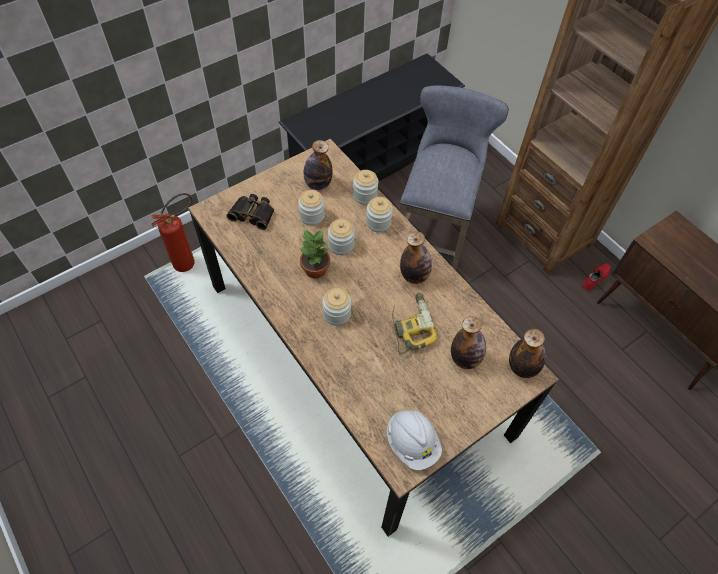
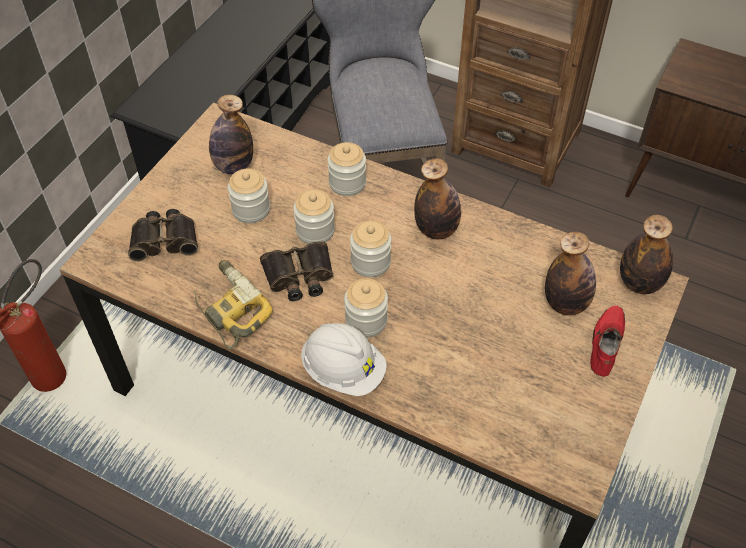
camera: 25 degrees left, 5 degrees down
(314, 269) = (299, 277): potted plant -> binoculars
(365, 196) = (307, 156): jar -> jar (370, 262)
(411, 326) = (472, 293): power drill -> power drill (229, 308)
(412, 443) = (570, 438): white hard hat -> white hard hat (343, 371)
(595, 278) = (606, 169): red shoe -> red shoe (605, 343)

